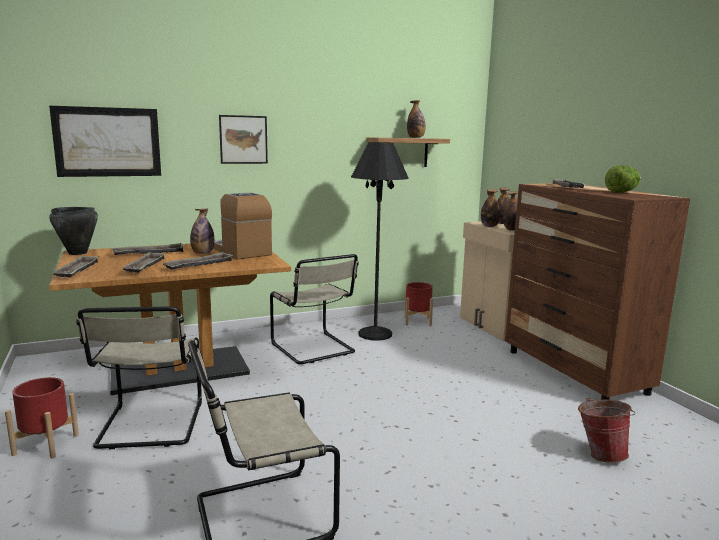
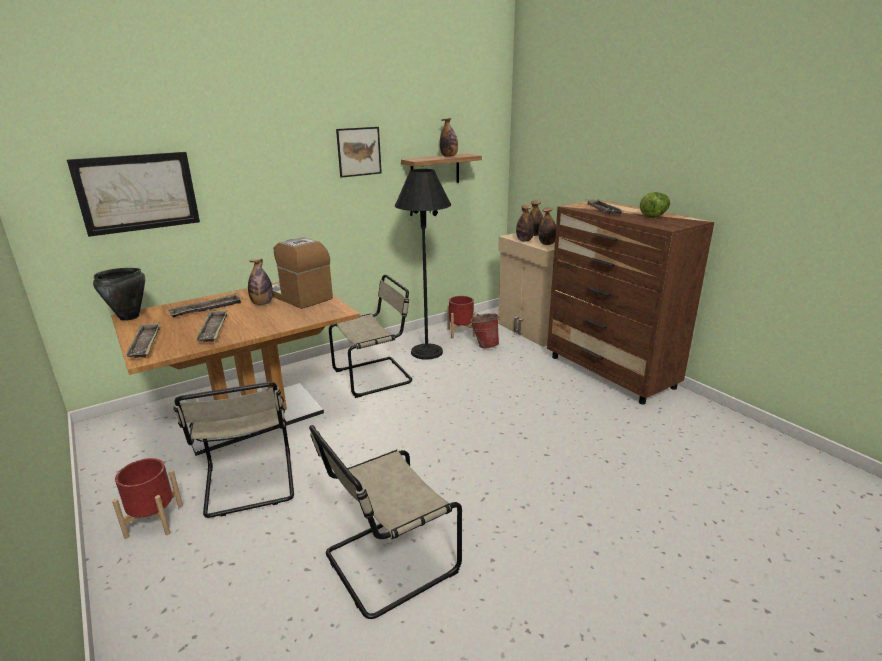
camera: 10 degrees left, 10 degrees up
(199, 265) = (268, 321): tray -> none
(243, 139) = (280, 174): picture -> picture (359, 151)
(314, 349) = (375, 376): beige chair -> beige chair turned 75 degrees counterclockwise
(600, 454) = (649, 453): bucket -> bucket (484, 345)

